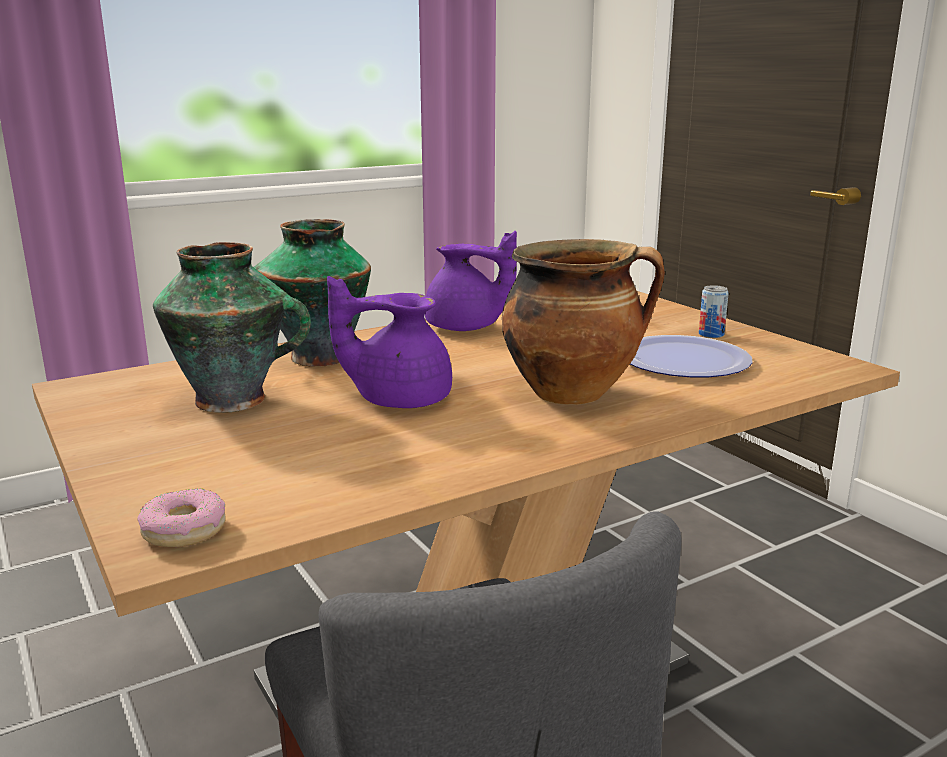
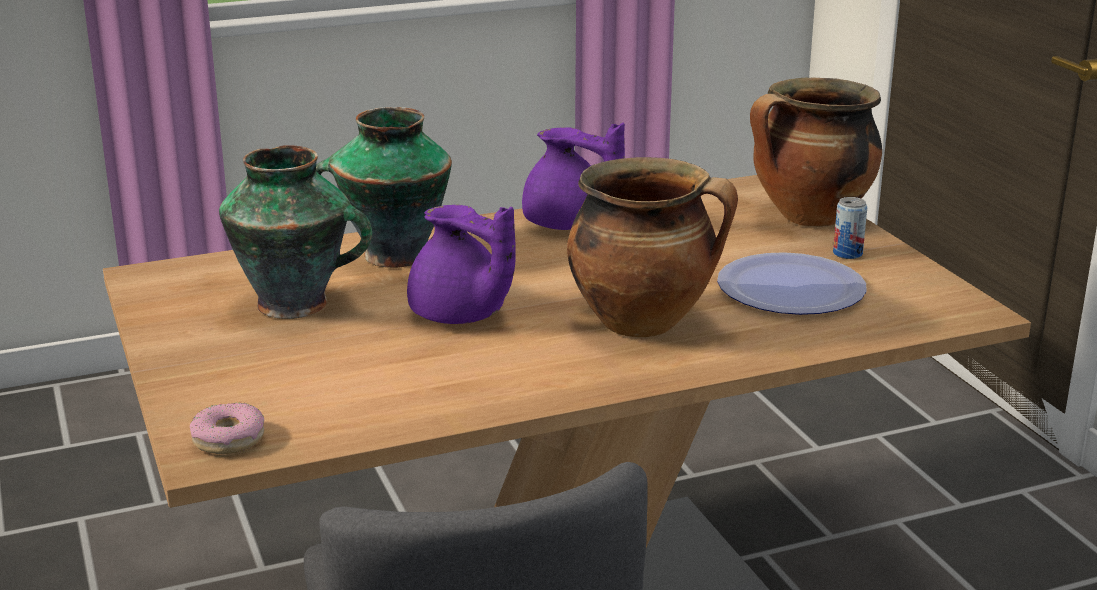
camera: 10 degrees right, 5 degrees up
(399, 399) = (460, 316): purple teapot -> purple teapot turned 150 degrees counterclockwise
(662, 314) = (810, 218): none -> cooking pot

